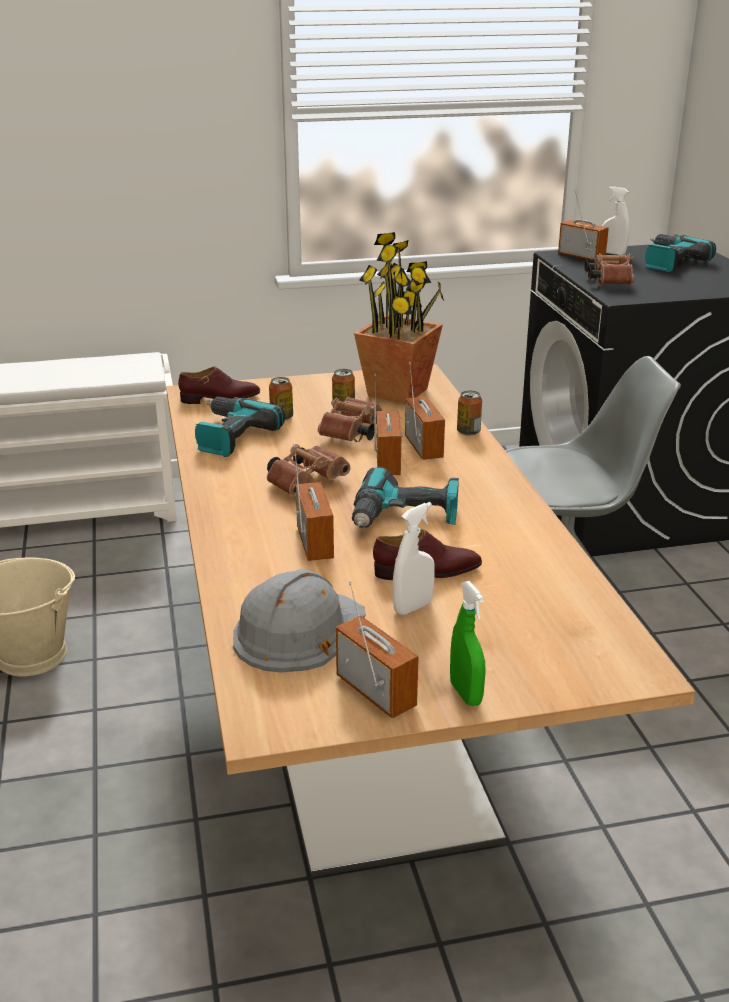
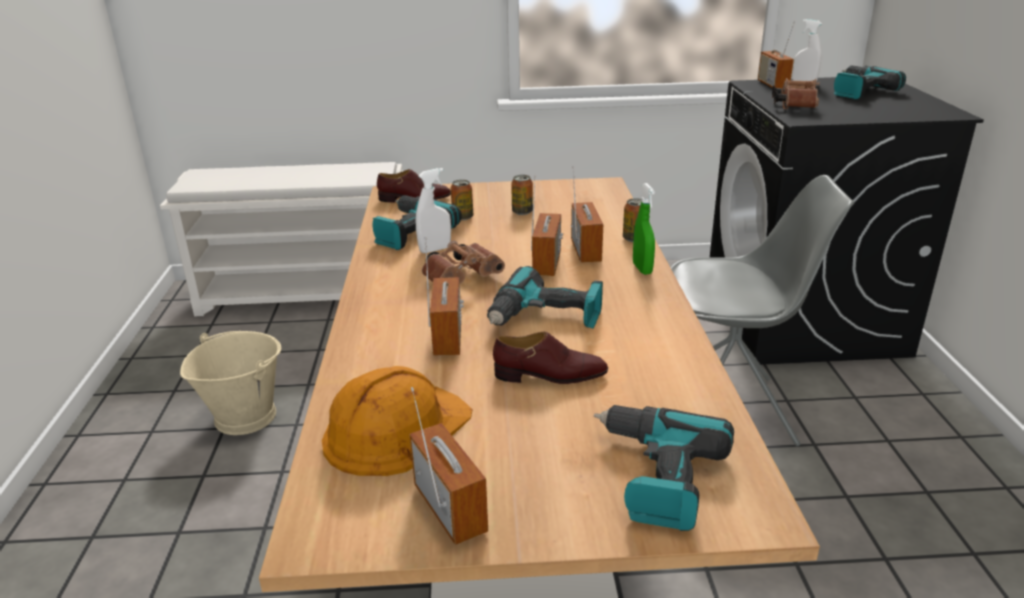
camera: 10 degrees right, 0 degrees up
(298, 630) = (395, 429): grey hard hat -> orange hard hat
(353, 434) = (523, 235): brown binoculars -> none
(398, 392) = (578, 199): potted plant -> none
(413, 607) = (522, 414): white spray bottle -> white spray bottle (435, 249)
(465, 694) = (548, 522): green spray bottle -> green spray bottle (642, 269)
(548, 650) = (655, 476): none -> power drill
(581, 256) = (772, 85): radio -> radio turned 150 degrees counterclockwise

